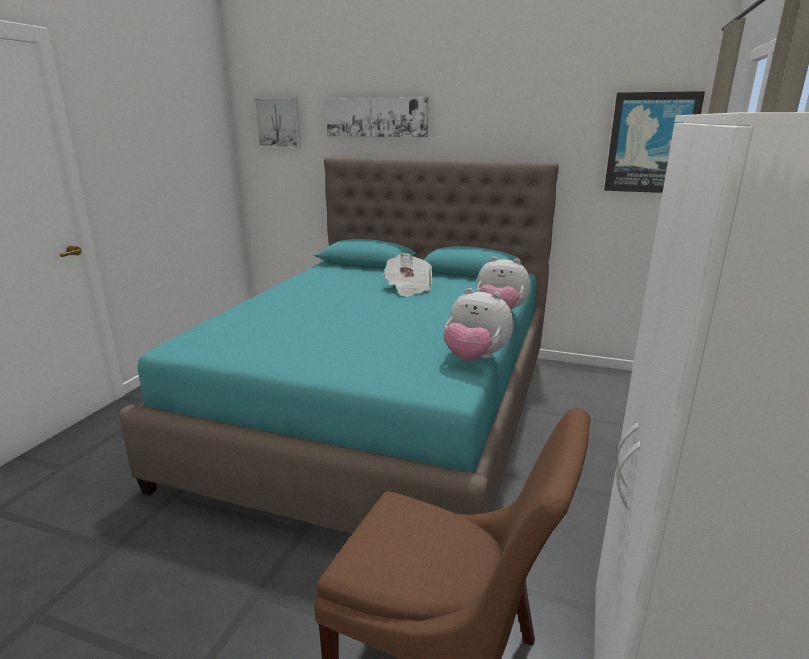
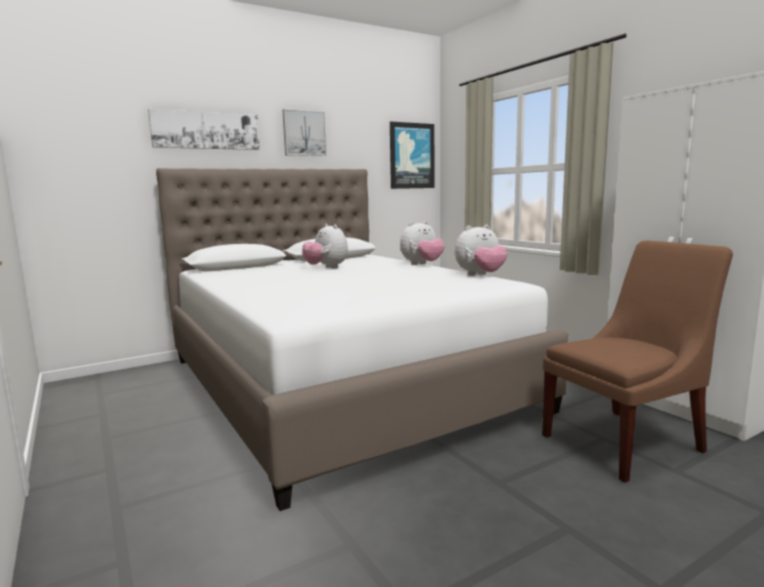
camera: 50 degrees left, 10 degrees down
(279, 123) = (81, 131): picture -> picture (304, 133)
(381, 413) = (341, 383): turquoise bed -> white bed
(408, 288) = (326, 268): newspaper -> plush toy

